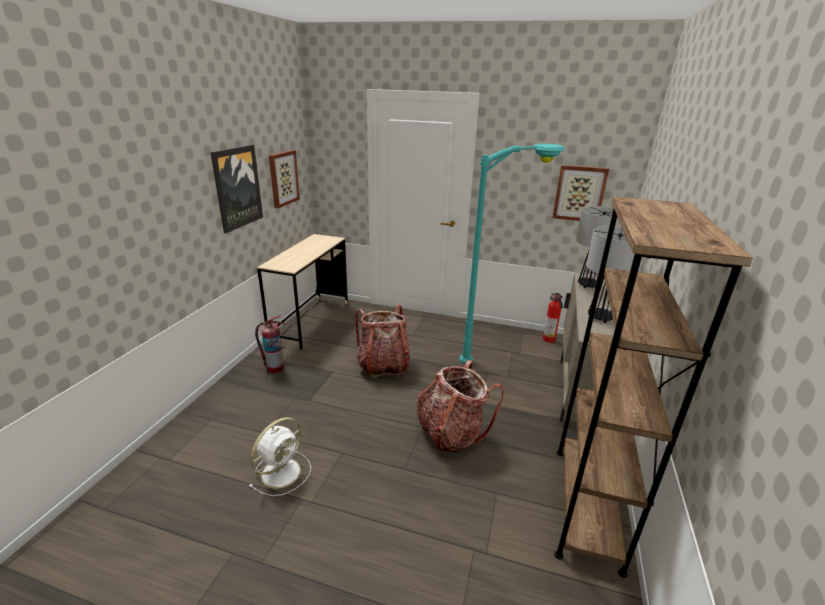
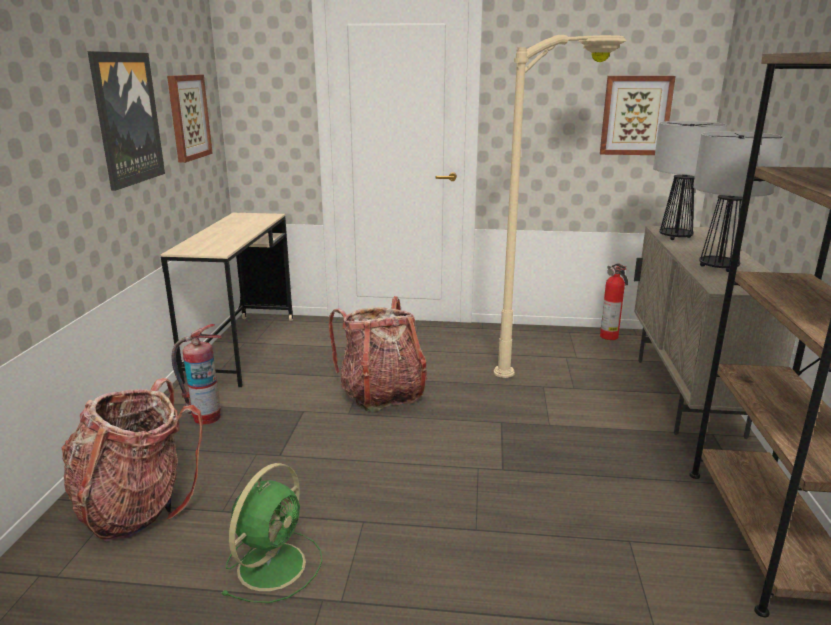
camera: 10 degrees left, 5 degrees down
(282, 472) = (273, 564): white fan -> green fan
(451, 433) = (525, 470): backpack -> backpack (136, 507)
(503, 353) = (553, 359): turquoise floor lamp -> beige floor lamp

